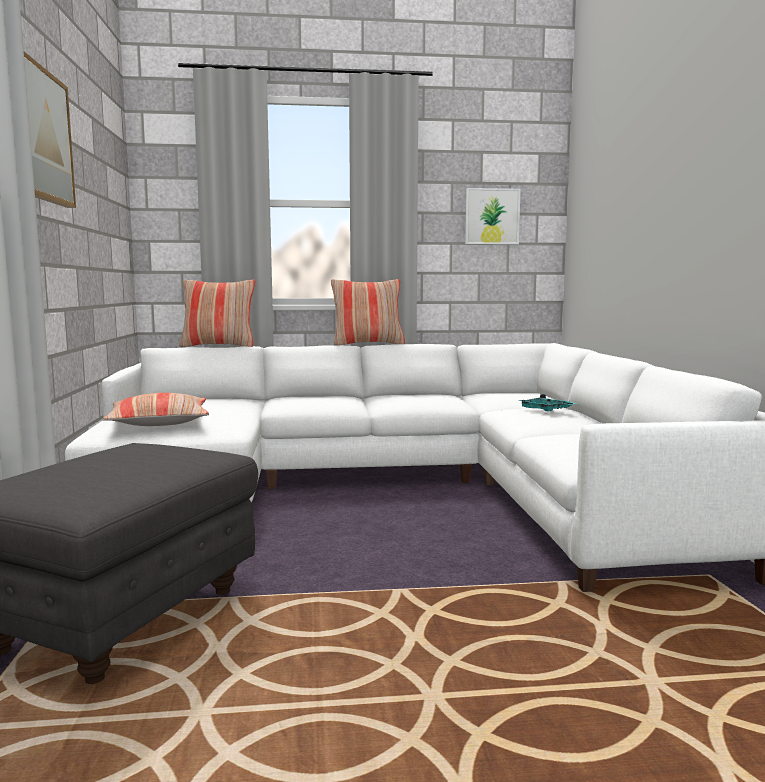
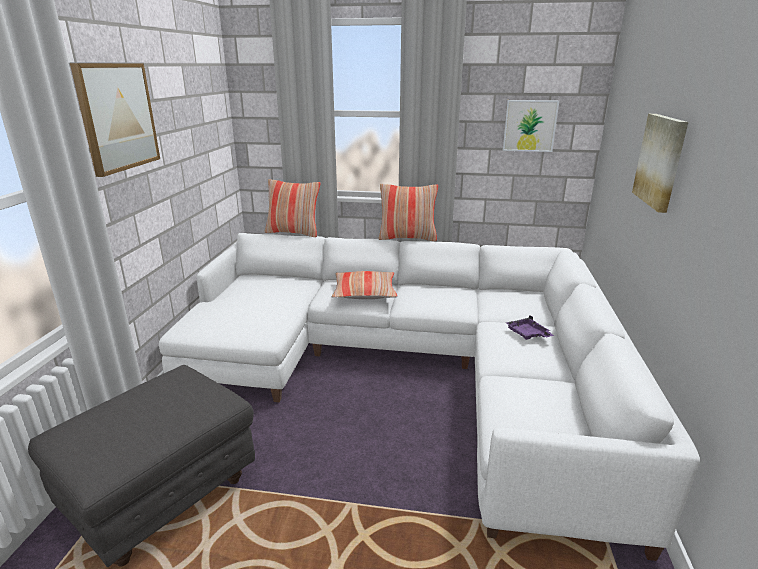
camera: 15 degrees right, 15 degrees up
(159, 422) = (227, 317): pillow -> pillow (364, 293)
(546, 410) = (528, 334): turquoise tray -> purple tray
(659, 197) = (661, 161): none -> picture

